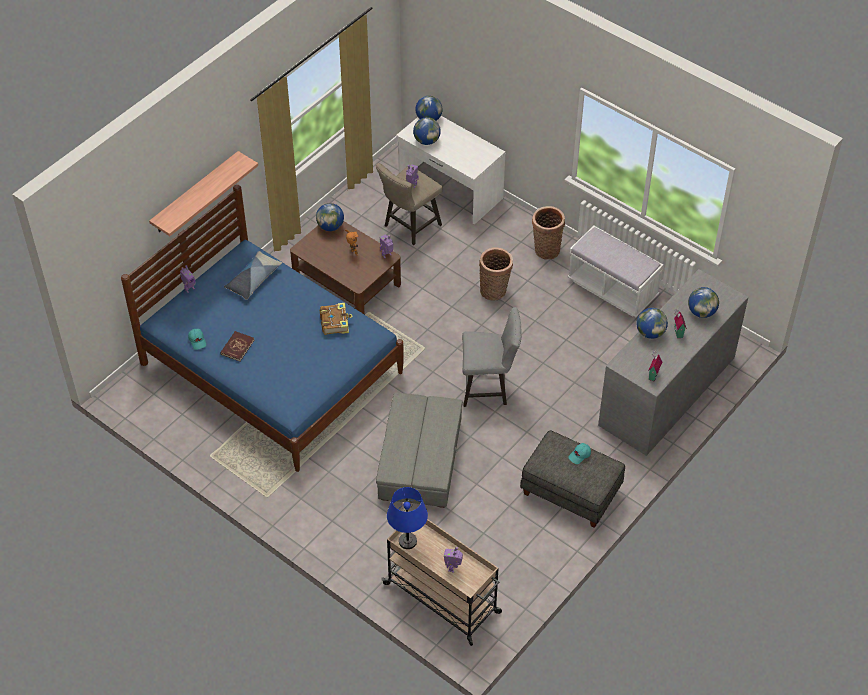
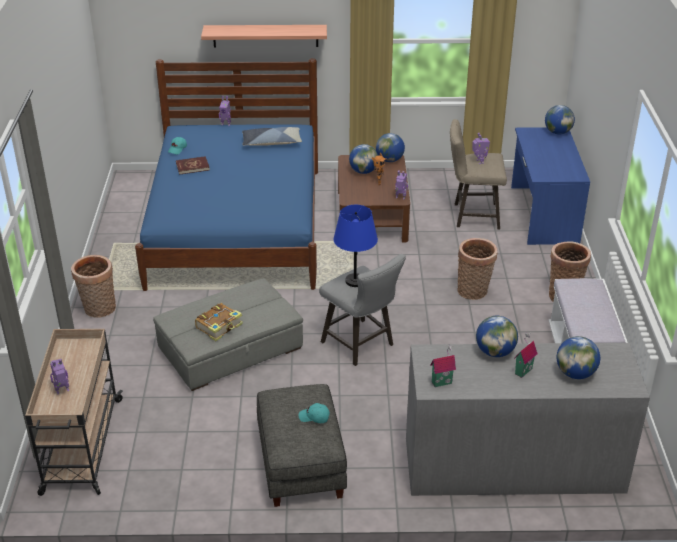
camera: 50 degrees right, 15 degrees down
(293, 511) = (98, 310): none -> basket
(335, 322) = (277, 195): book -> book (220, 326)
(407, 541) = (69, 347): blue table lamp -> blue table lamp (354, 281)
(426, 141) = (533, 142): globe -> globe (363, 171)
(450, 189) = (543, 214): white desk -> blue desk

